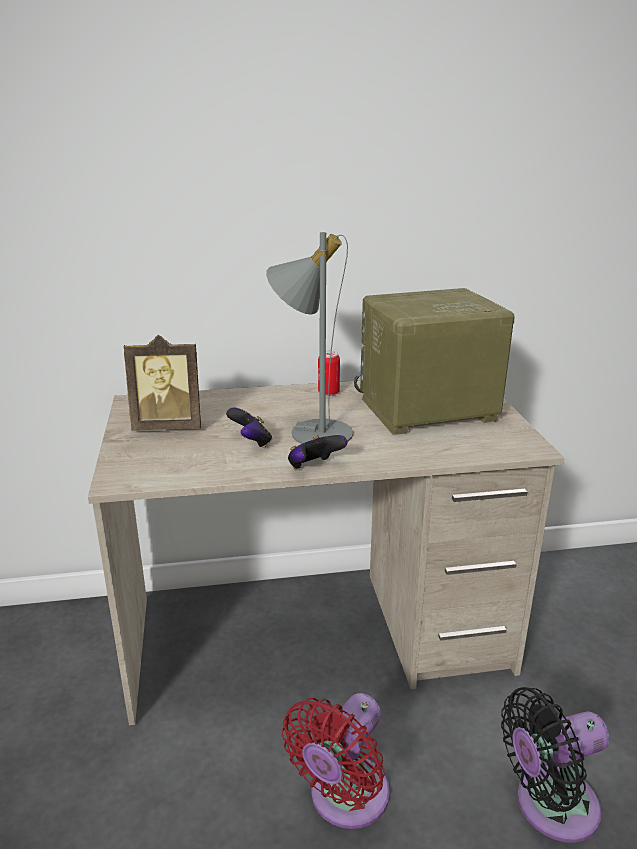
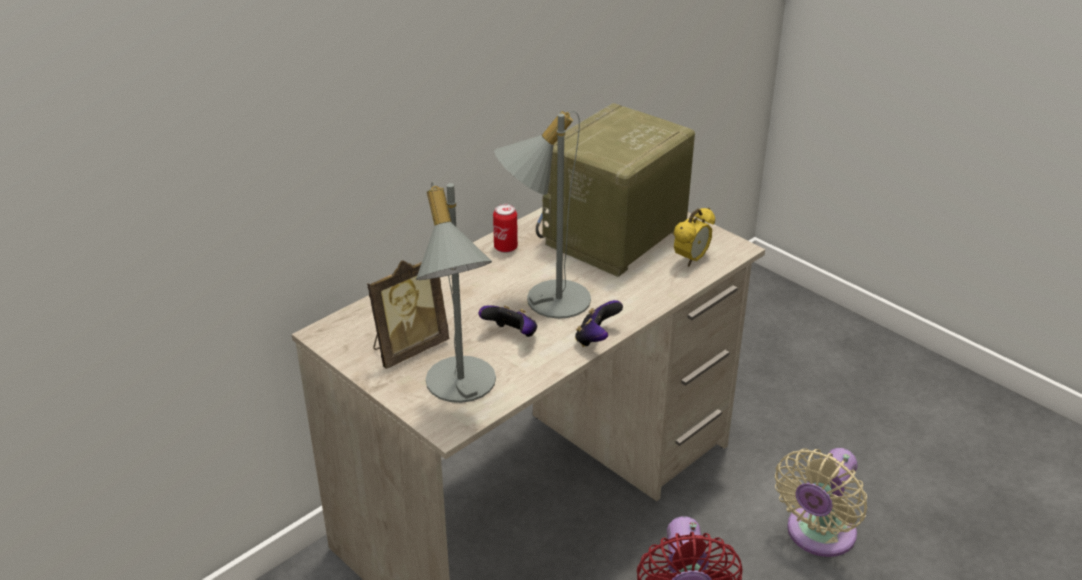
camera: 35 degrees left, 10 degrees up
(162, 461) = (460, 389): none -> grey table lamp
(476, 443) = (691, 260): none -> alarm clock
(549, 806) = (817, 535): black fan -> beige fan

